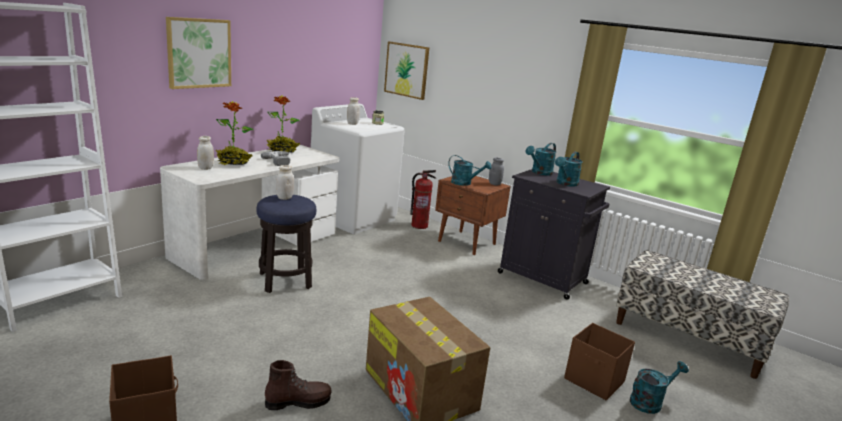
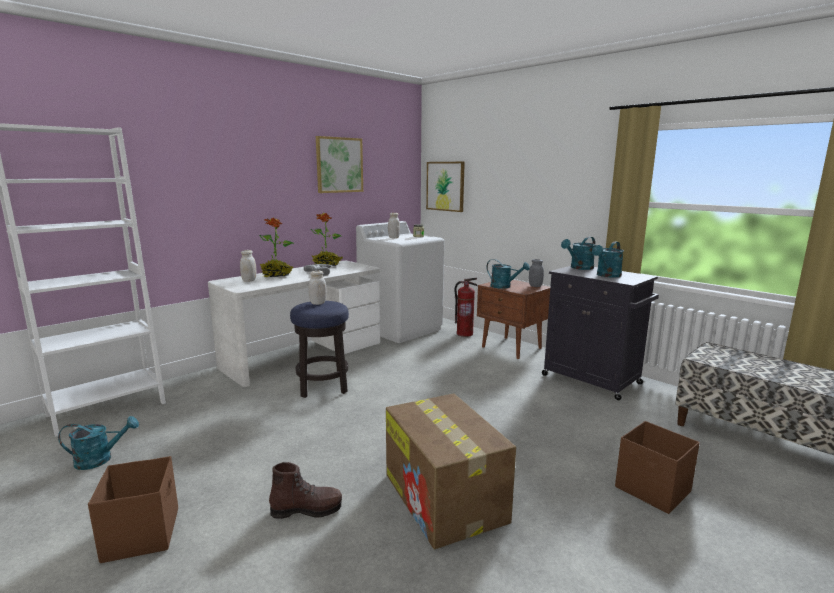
camera: 10 degrees right, 5 degrees down
(199, 53) = (242, 175): picture -> picture (339, 165)
(650, 402) = (726, 517): turquoise watering can -> turquoise watering can (100, 459)

